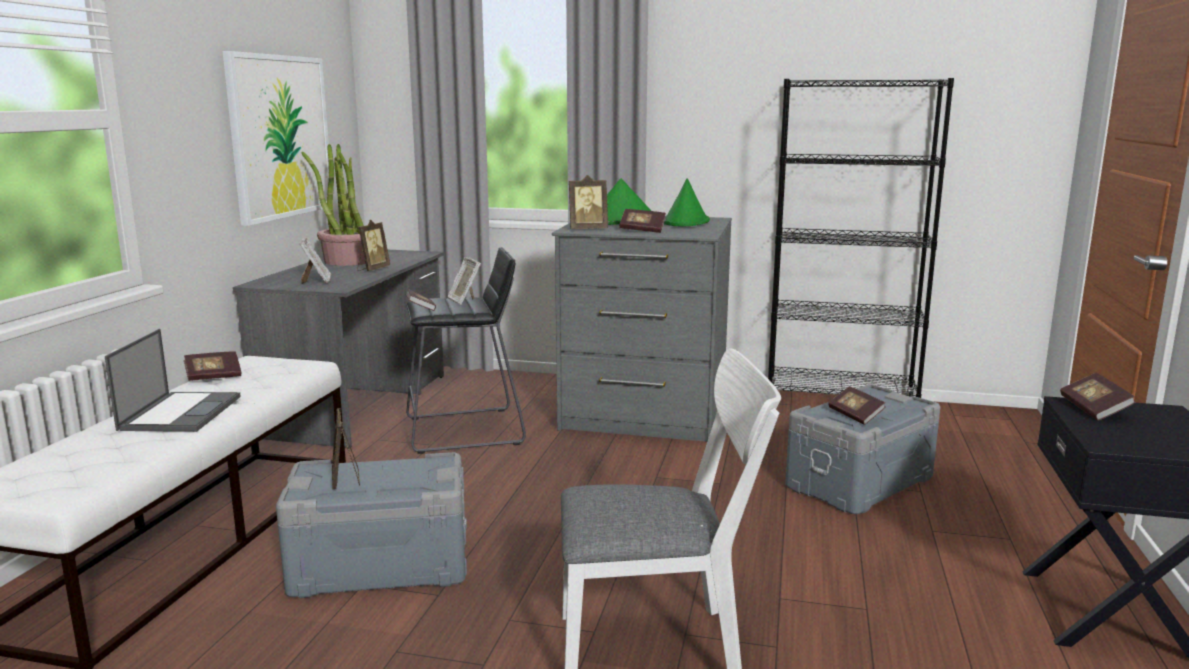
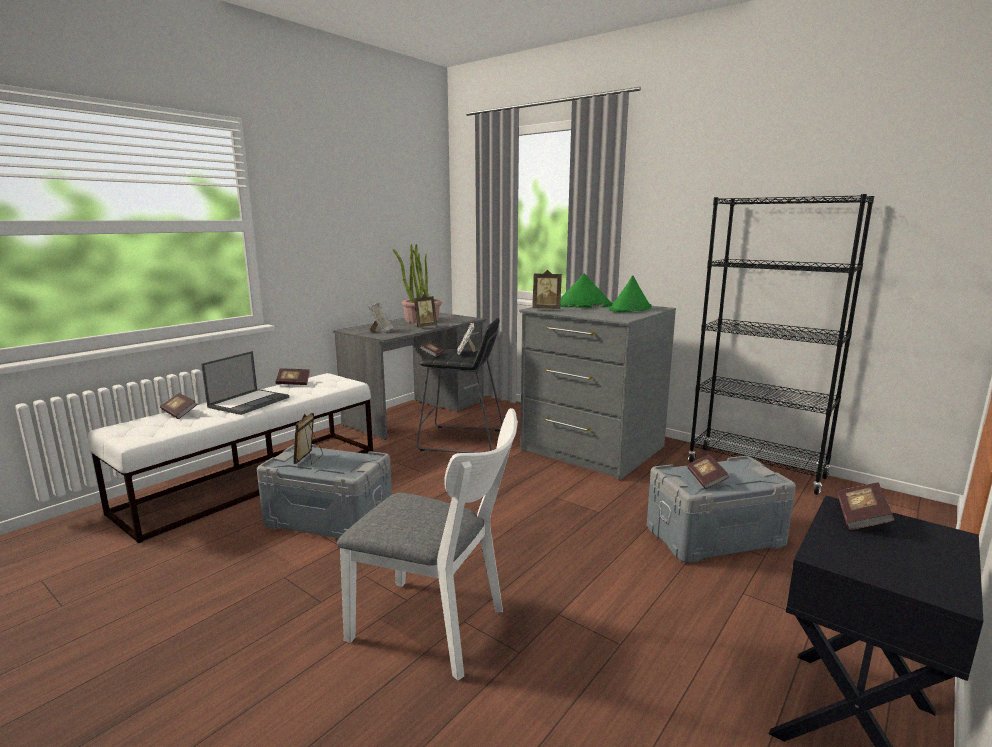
camera: 25 degrees right, 0 degrees up
(280, 137) = (380, 239): picture -> none
(642, 230) = (584, 312): book -> book (179, 413)

